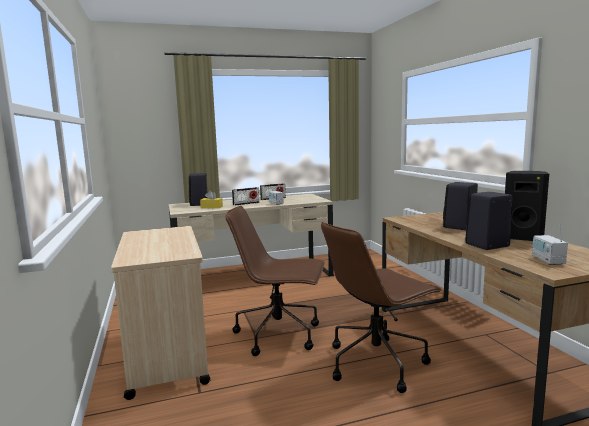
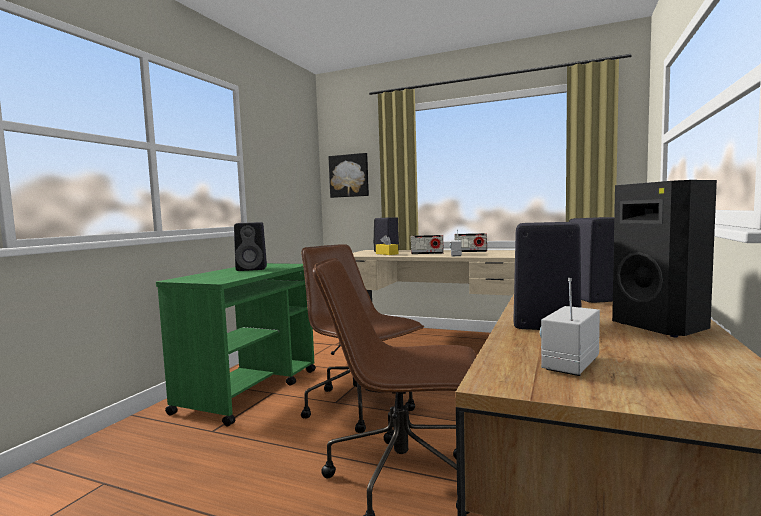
camera: 40 degrees right, 5 degrees down
(139, 132) = (349, 176): none -> picture
(156, 238) = (253, 269): none -> black speaker
(167, 354) = (250, 390): beige cart -> green cart

